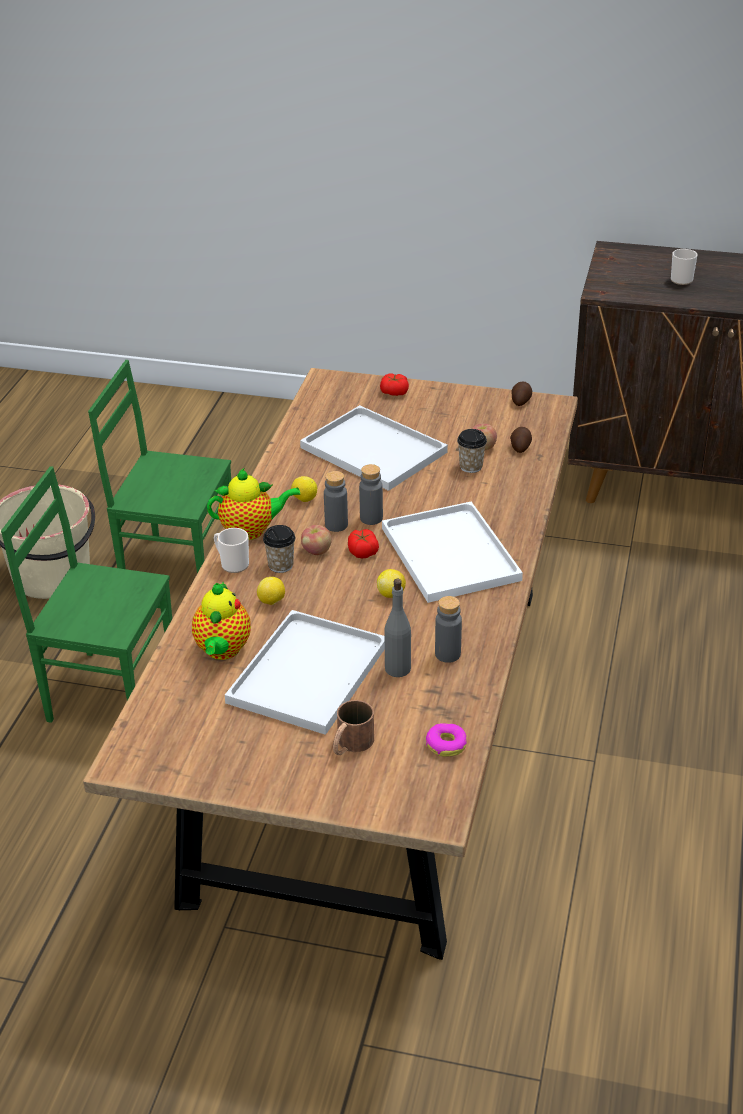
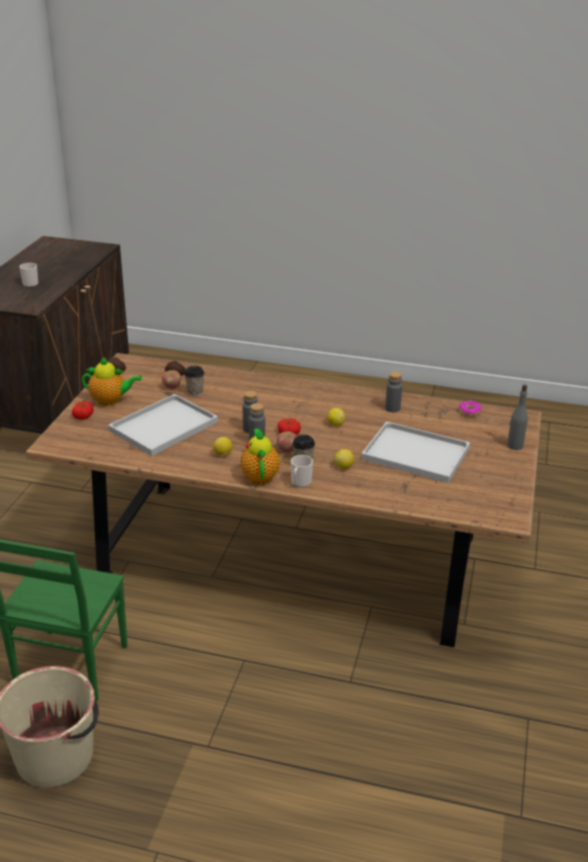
camera: 90 degrees left, 5 degrees down
(111, 691) = (231, 697): green chair -> none
(222, 651) = (397, 485): teapot -> teapot (111, 401)
(350, 745) = (476, 440): brown mug -> none
(398, 669) = (407, 424): grey bottle -> grey bottle (514, 445)
(447, 552) = (292, 404): white tray -> none

